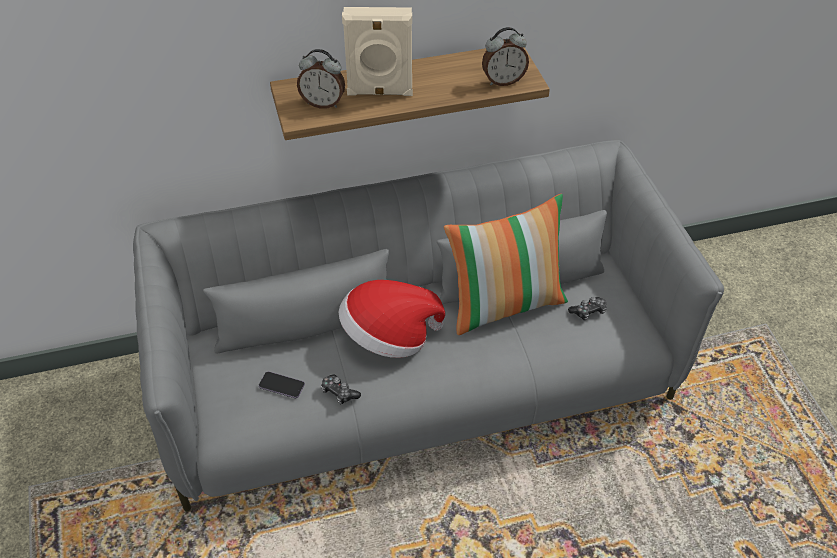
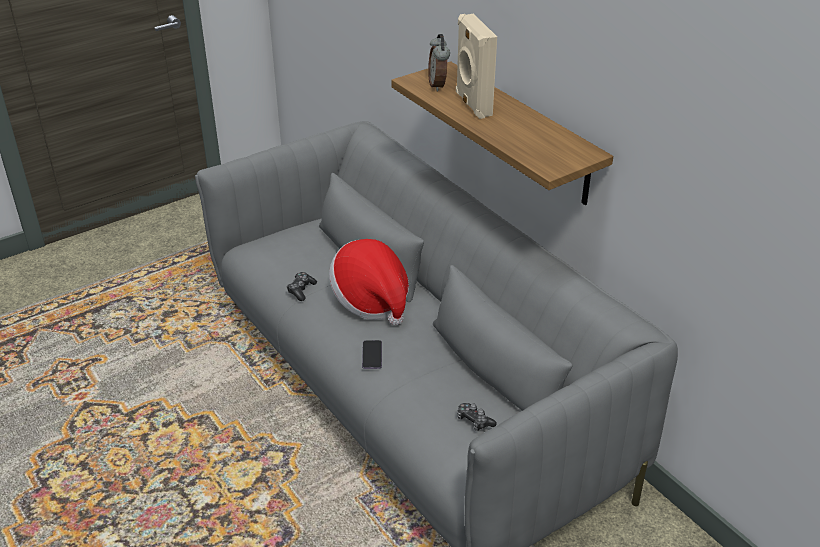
camera: 70 degrees right, 10 degrees down
(282, 386) = (296, 261): phone -> phone (372, 355)
(503, 81) = (539, 156): alarm clock -> none
(505, 304) = (451, 362): pillow -> none

